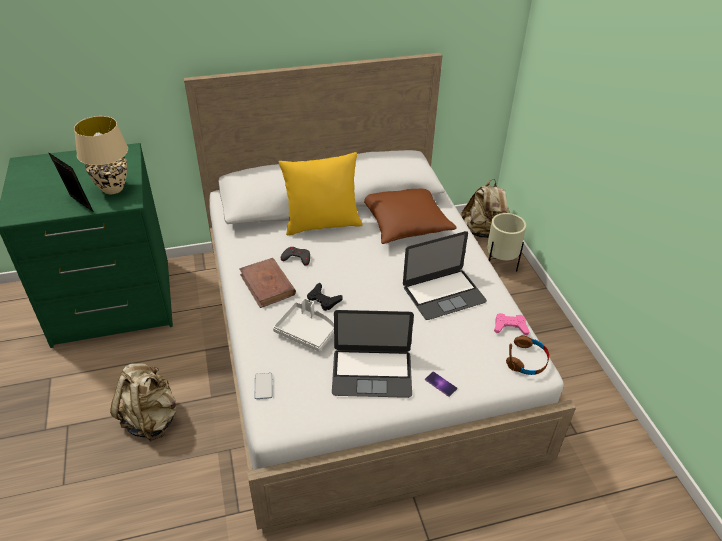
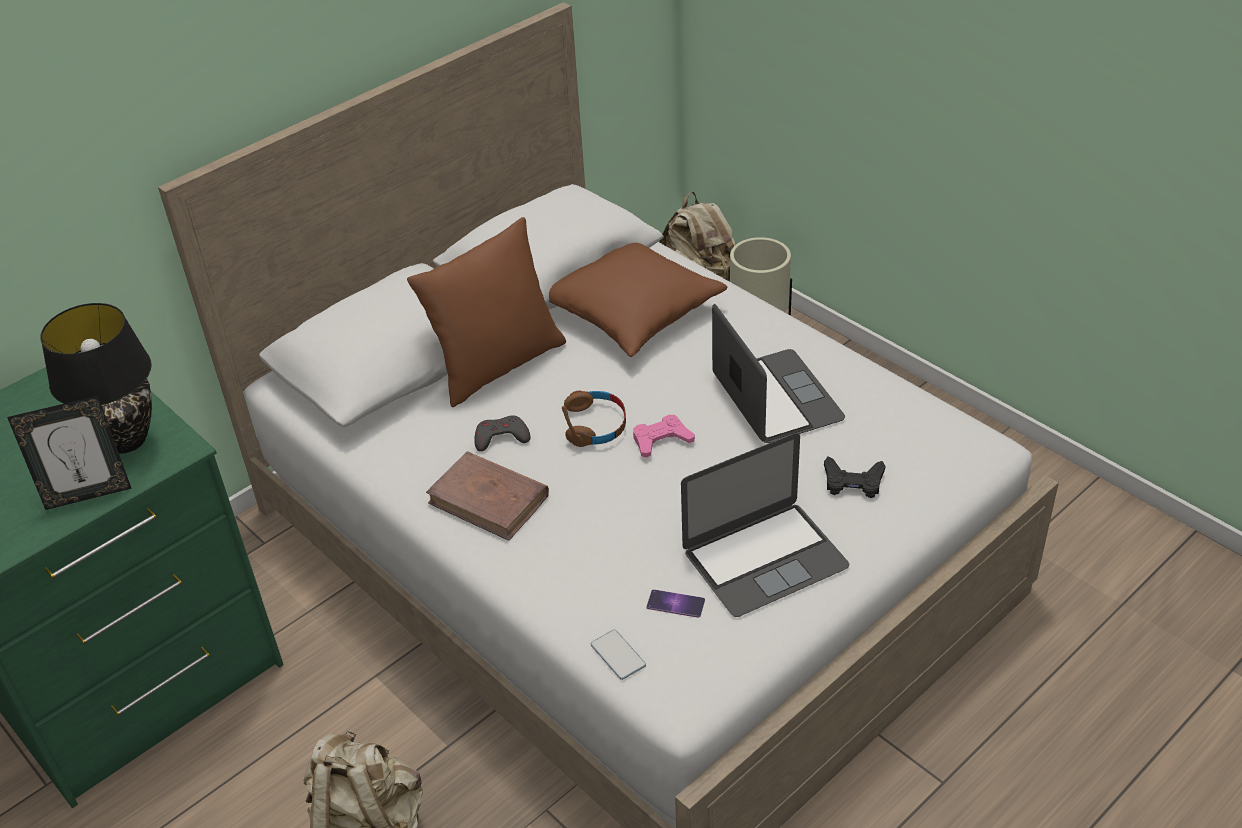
camera: 25 degrees left, 0 degrees up
(78, 205) = (88, 494): picture frame -> picture frame turned 150 degrees clockwise
(112, 189) = (125, 441): beige table lamp -> black table lamp
(306, 332) = (615, 544): white tray -> none
(322, 224) = (497, 365): yellow pillow -> brown pillow
(323, 300) = (600, 484): black game controller -> black game controller (853, 482)
(440, 384) = (875, 529): phone -> phone (675, 604)
(444, 294) = (776, 397): laptop -> laptop turned 60 degrees counterclockwise
(510, 327) = (906, 405): pink game controller -> pink game controller (661, 440)
(527, 360) = (965, 442): brown headphones -> brown headphones (595, 425)

